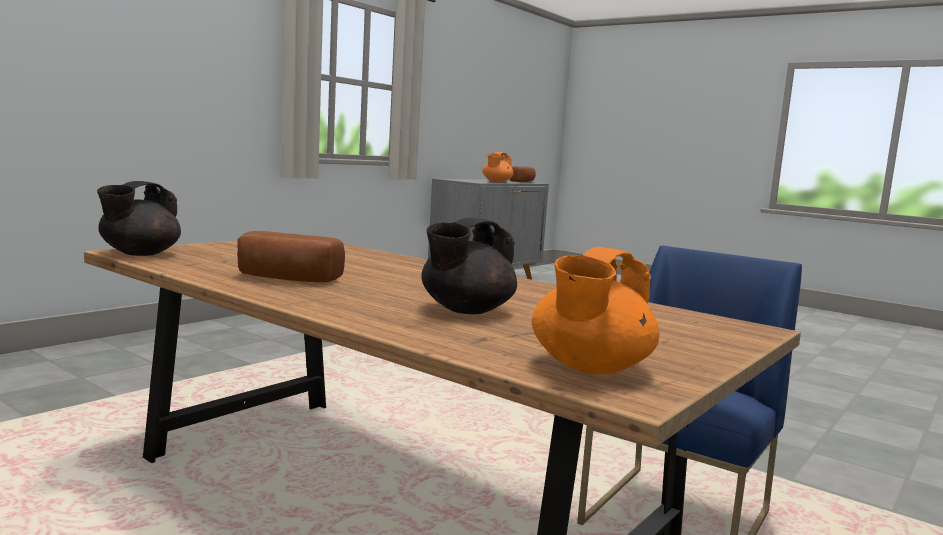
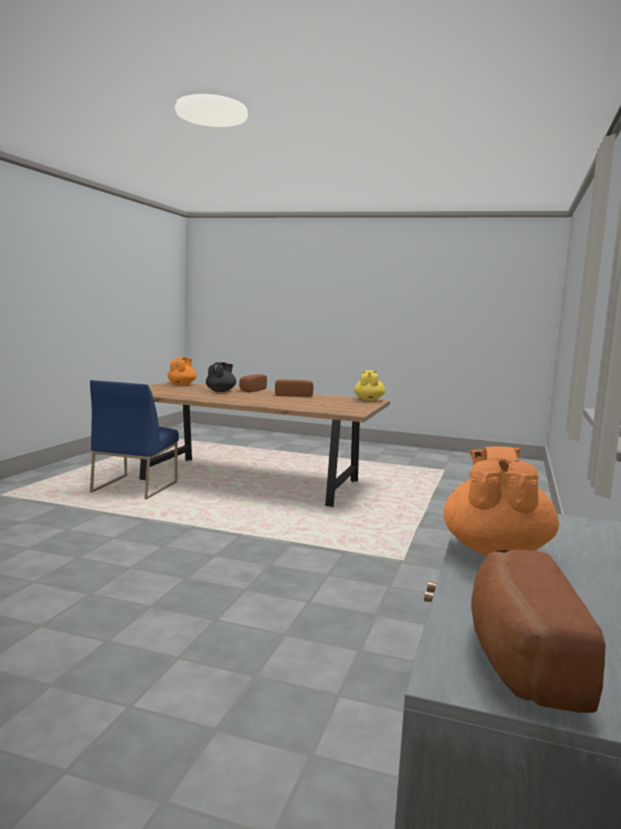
camera: 160 degrees right, 0 degrees up
(139, 254) = (369, 400): black teapot -> yellow teapot
(359, 308) = (251, 390): none -> bread

